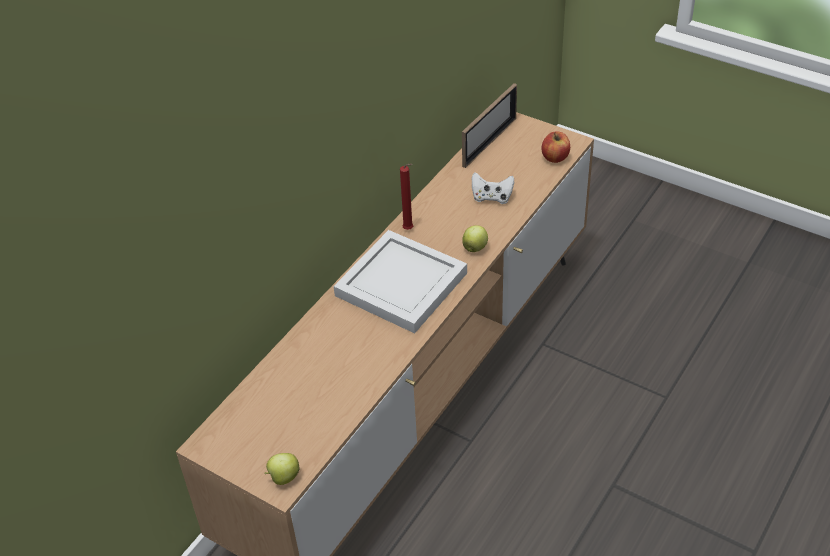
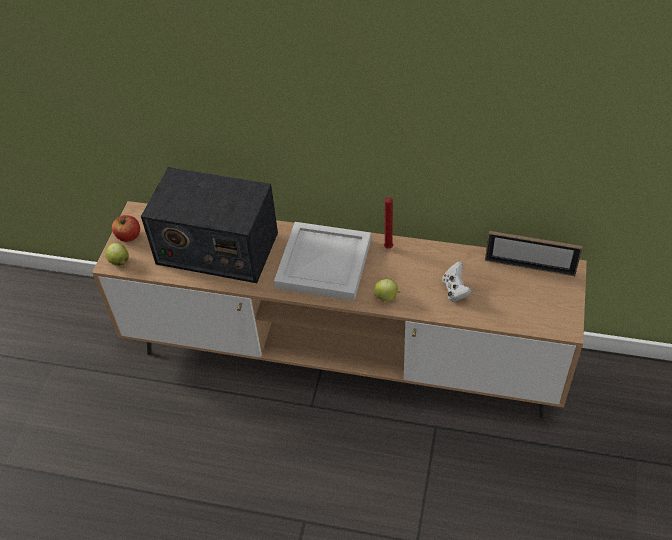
camera: 70 degrees right, 5 degrees up
(321, 373) = (216, 248): none -> radio
(555, 157) = (536, 320): apple -> apple (128, 236)

